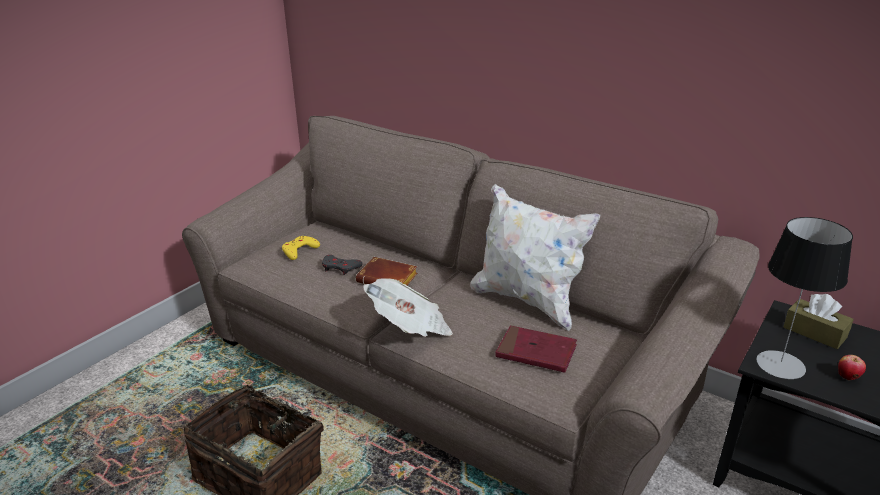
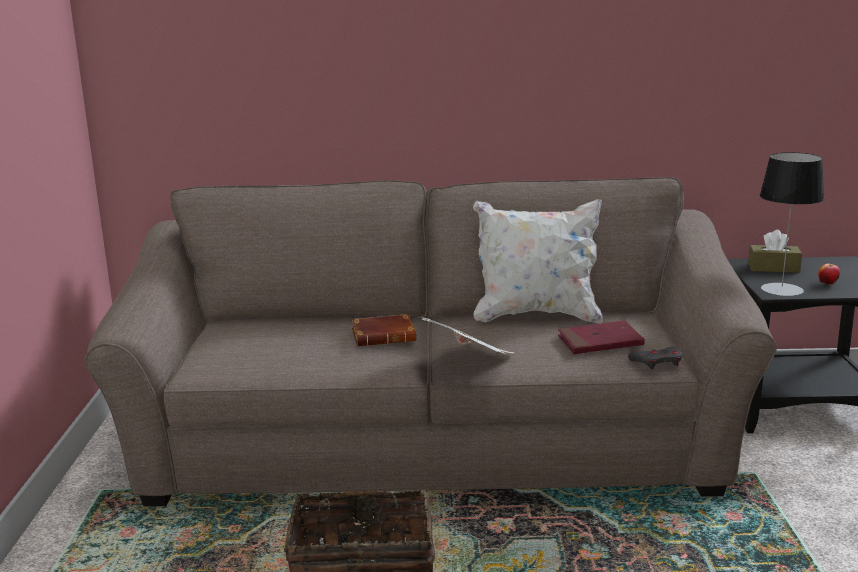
camera: 35 degrees left, 10 degrees down
(299, 250) = (245, 343): yellow game controller -> none
(340, 267) = (317, 342): grey game controller -> grey game controller (657, 362)

